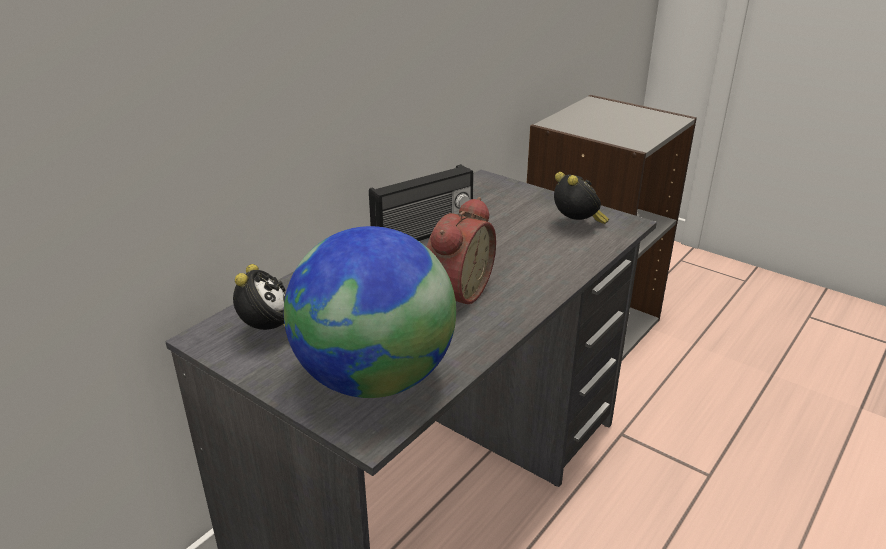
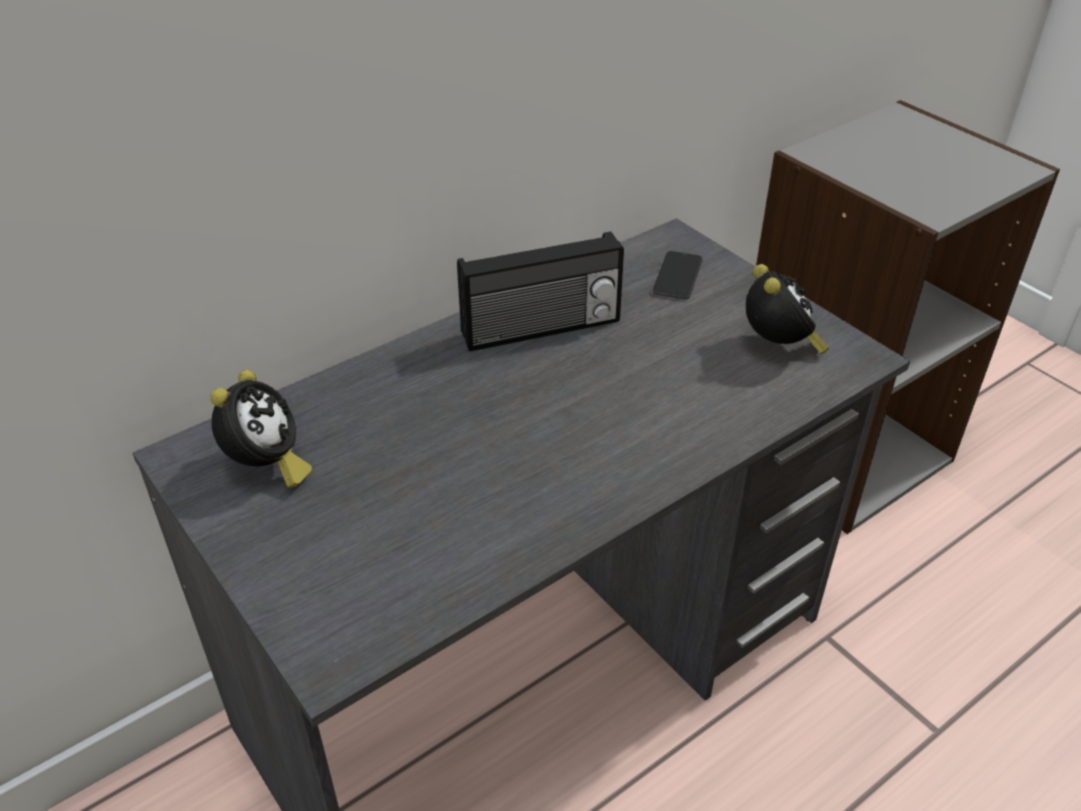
camera: 15 degrees right, 10 degrees up
(375, 378) = (372, 570): globe -> none
(455, 293) = (542, 442): alarm clock -> none
(497, 197) = (677, 276): none -> phone

